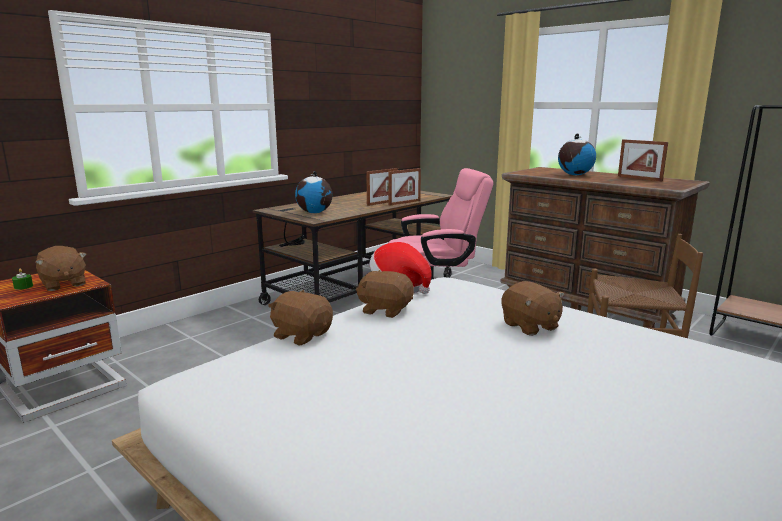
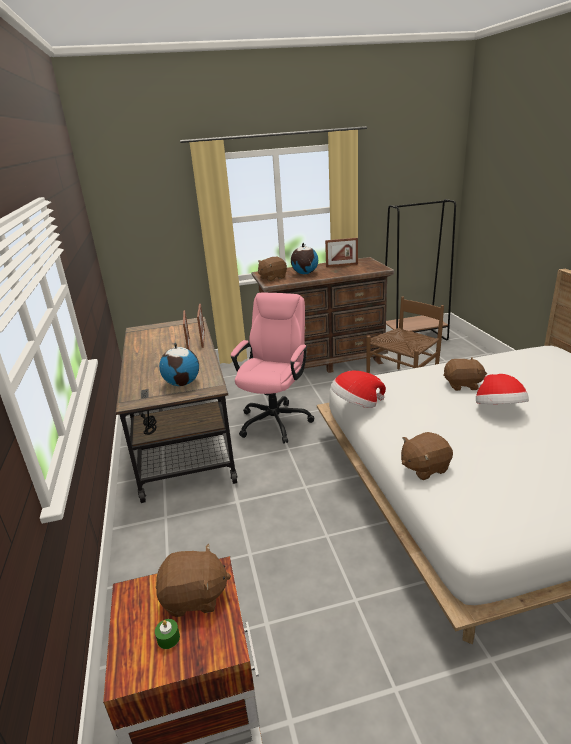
camera: 55 degrees left, 10 degrees up
(385, 310) = (399, 422): brown plush toy -> brown plush toy (272, 278)
(489, 355) = (498, 409): none -> hat

